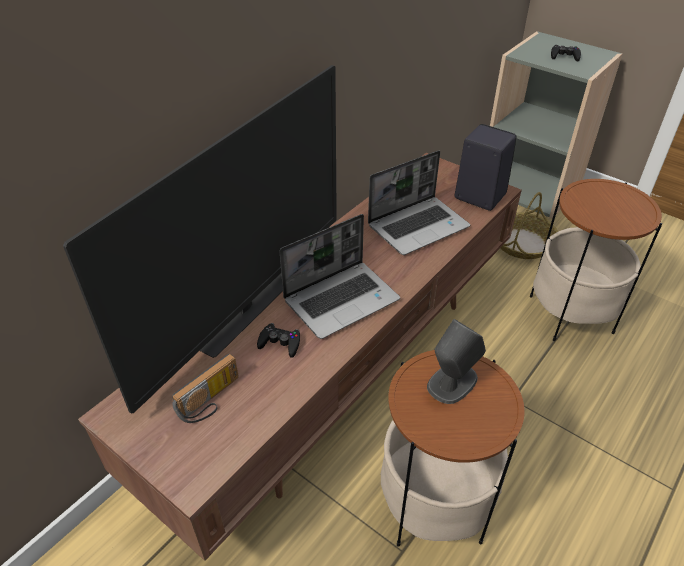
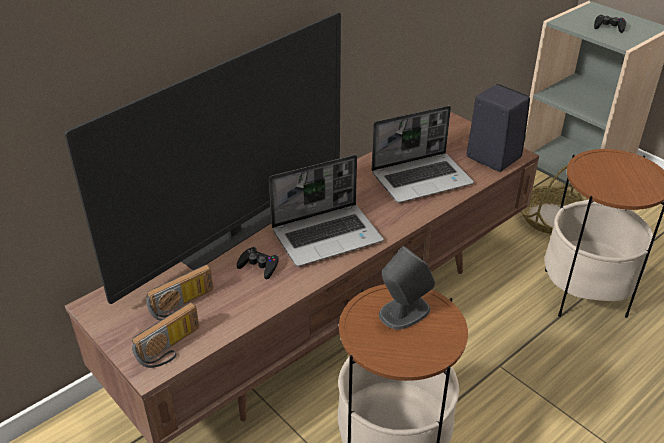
camera: 10 degrees right, 5 degrees down
(209, 454) = (171, 349): none -> radio

